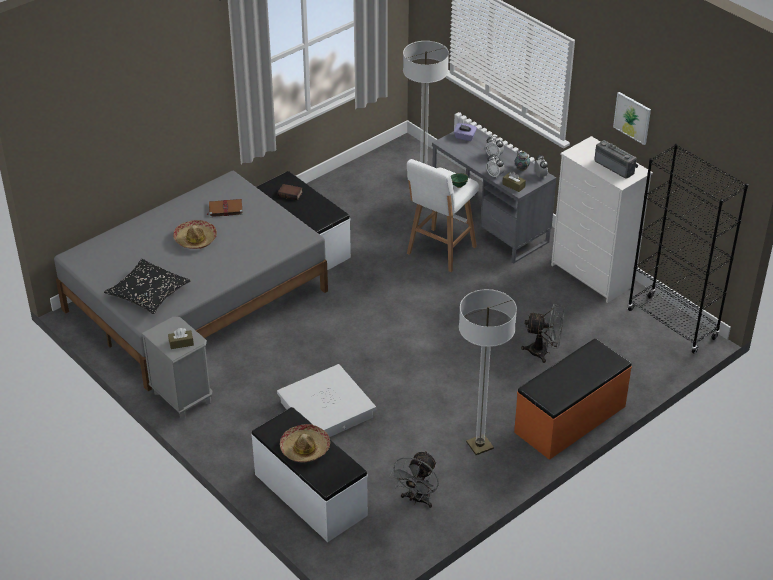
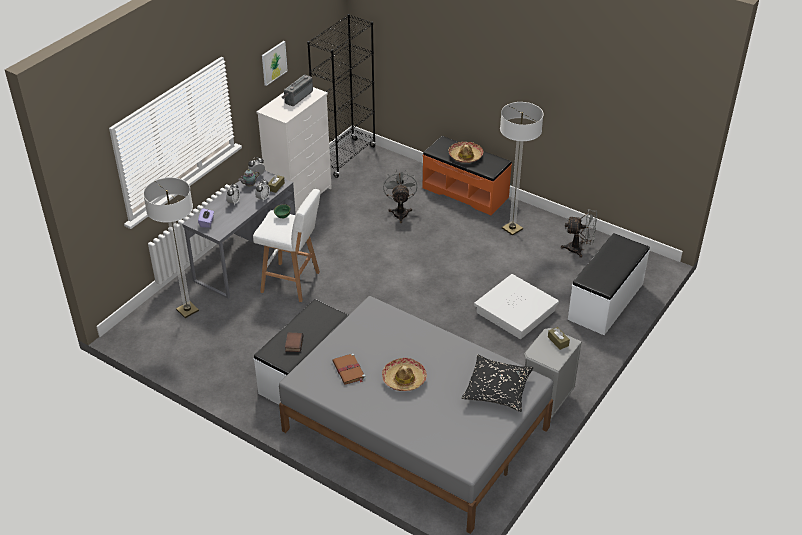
camera: 105 degrees left, 0 degrees up
(305, 448) = (611, 265): hat -> hat (465, 156)

